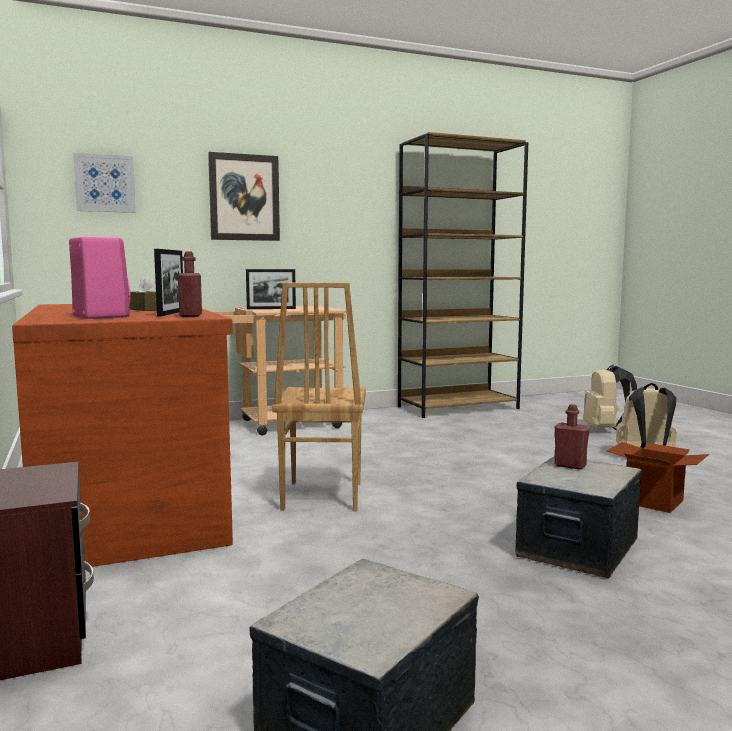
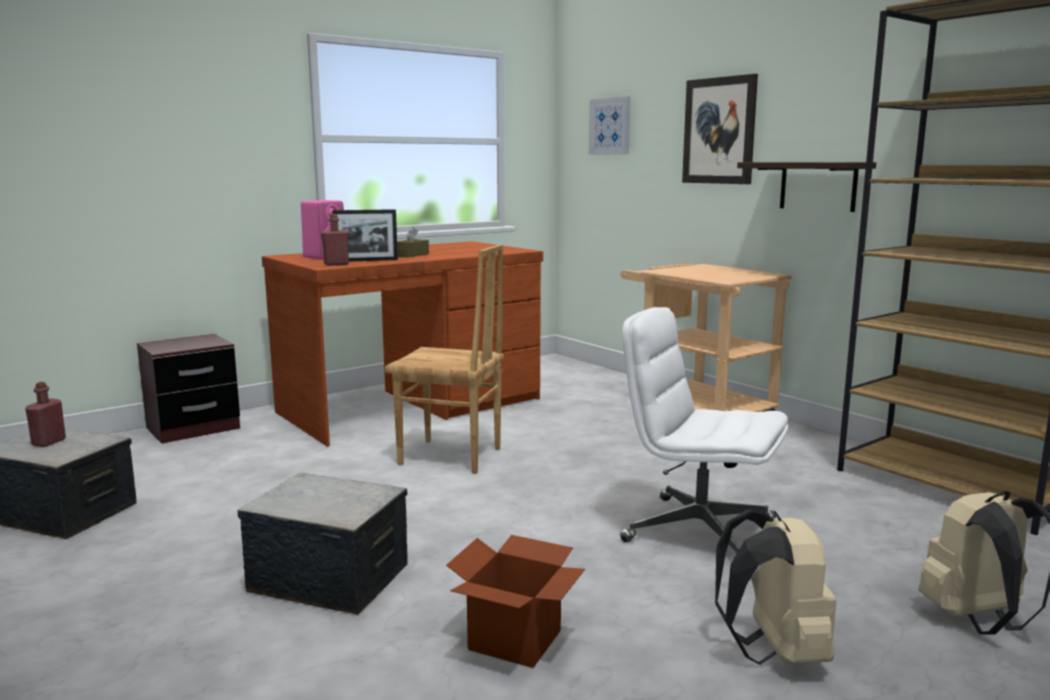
camera: 75 degrees right, 5 degrees up
(271, 309) = (676, 269): picture frame -> none
(320, 496) = (450, 457): brown chair -> brown chair turned 150 degrees counterclockwise
(334, 241) = (818, 186): none -> shelf
(504, 452) = (697, 531): none -> white office chair
(570, 466) = (357, 493): red bottle -> red bottle (49, 442)

